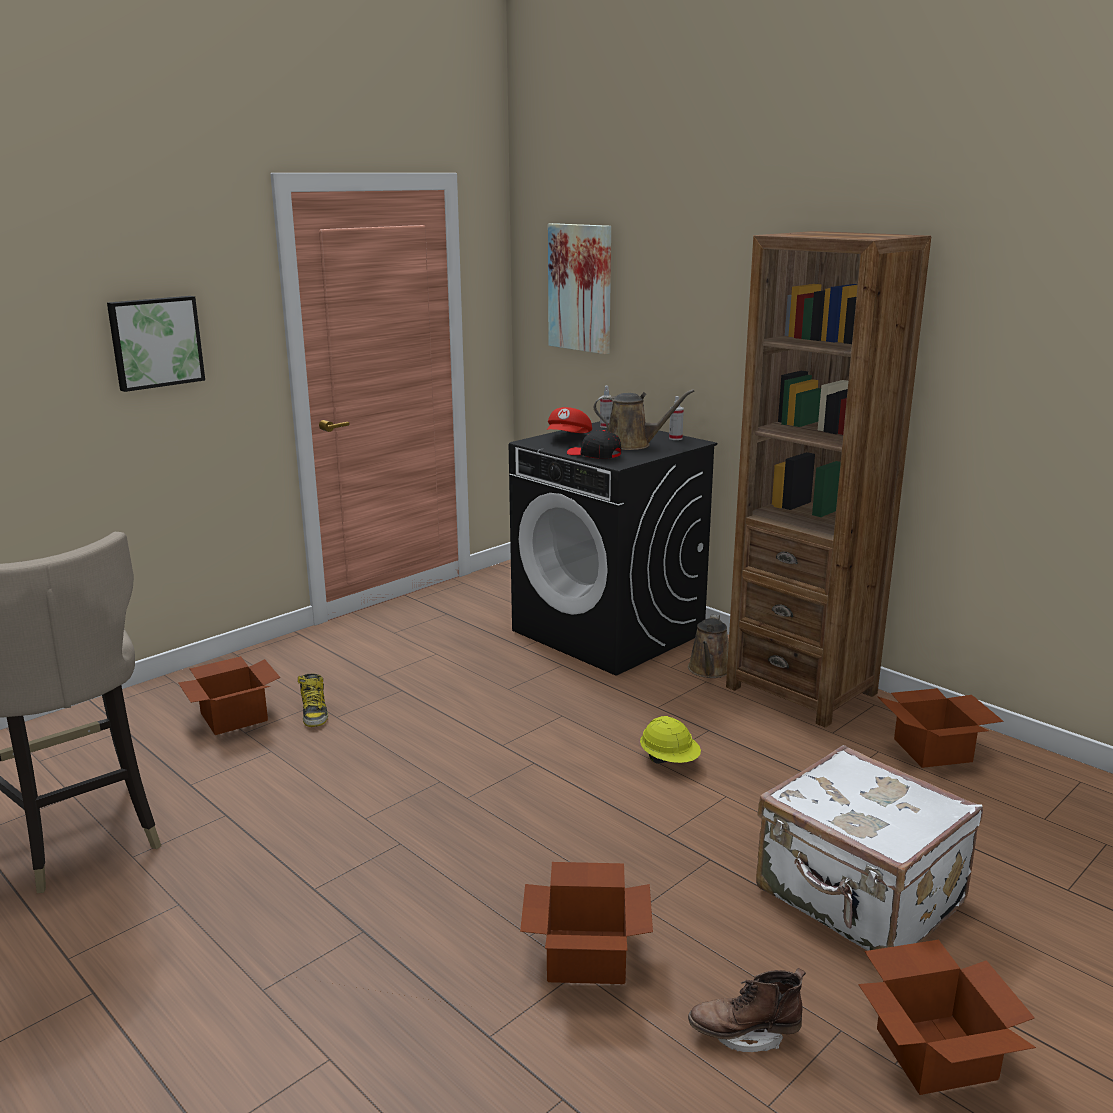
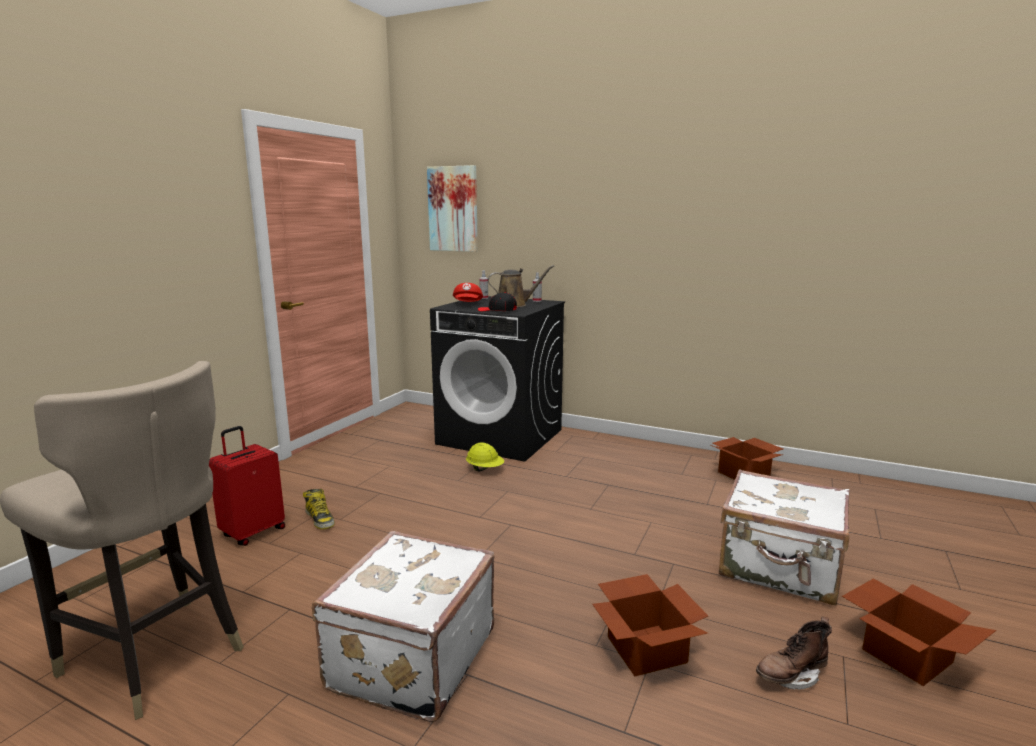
camera: 20 degrees left, 5 degrees down
(155, 342) = (157, 232): picture -> none
(234, 716) = (253, 532): cardboard box -> red suitcase
(315, 899) = (409, 658): none -> white suitcase
(669, 761) = (599, 507): yellow hard hat -> yellow hard hat (485, 469)
(709, 670) = (581, 450): brown watering can -> none
(801, 690) = (644, 453): brown bookcase -> none

